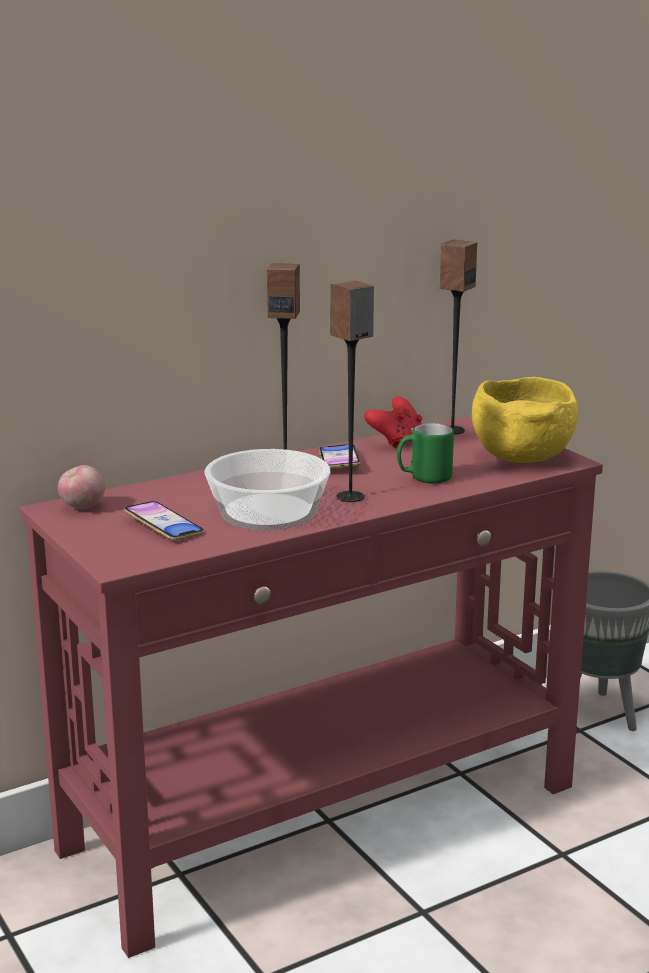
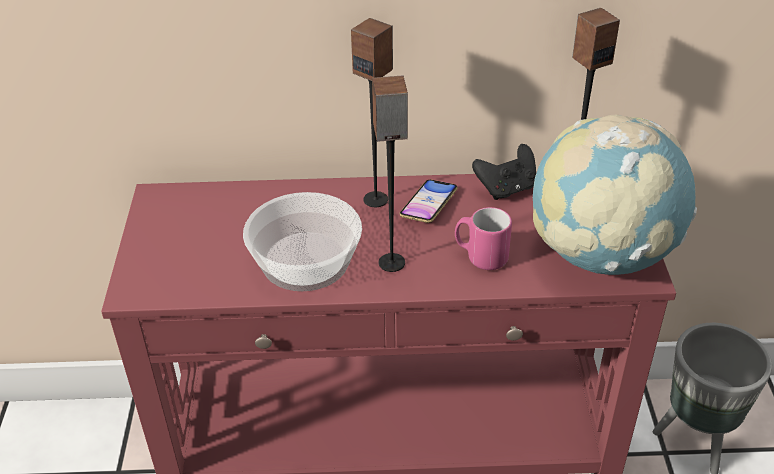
camera: 30 degrees right, 20 degrees up
(82, 508) = (175, 202): apple -> none
(163, 526) = (210, 251): phone -> none
(396, 441) = (506, 189): red game controller -> black game controller
(424, 478) = (480, 257): green mug -> pink mug
(521, 457) = (601, 254): yellow bowl -> globe

